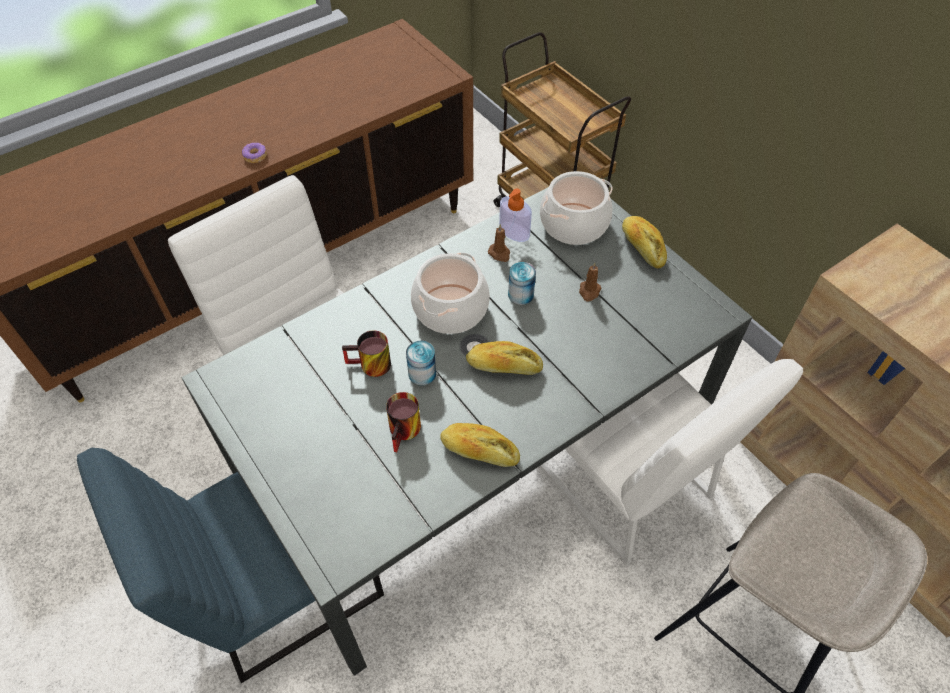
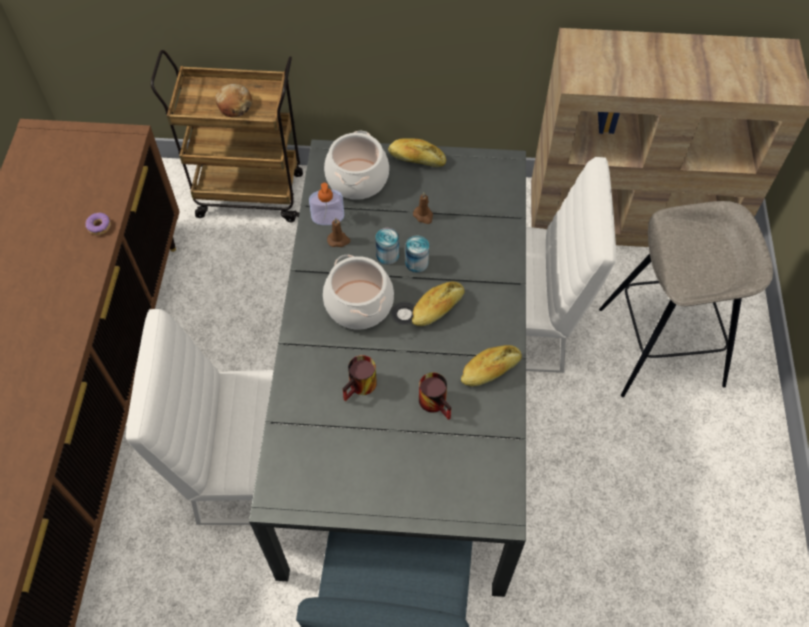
camera: 50 degrees left, 5 degrees up
(255, 156) = (69, 326): donut -> donut (99, 226)
(422, 373) = (398, 360): can -> can (416, 263)
(561, 114) = (234, 105): none -> bread

